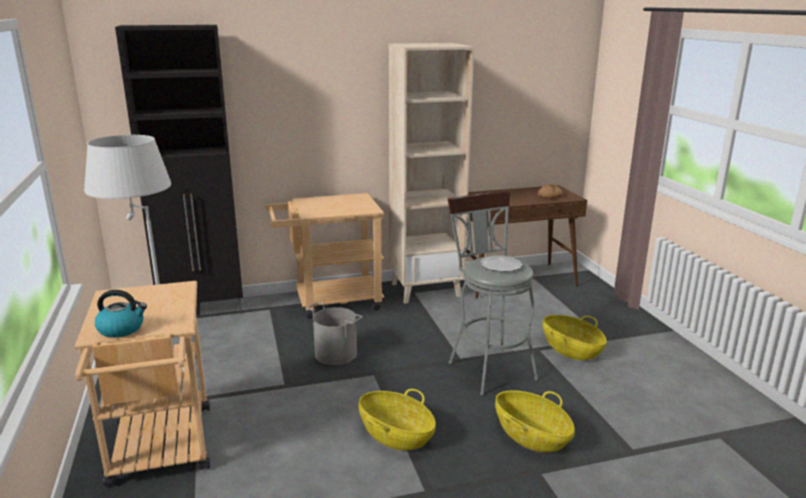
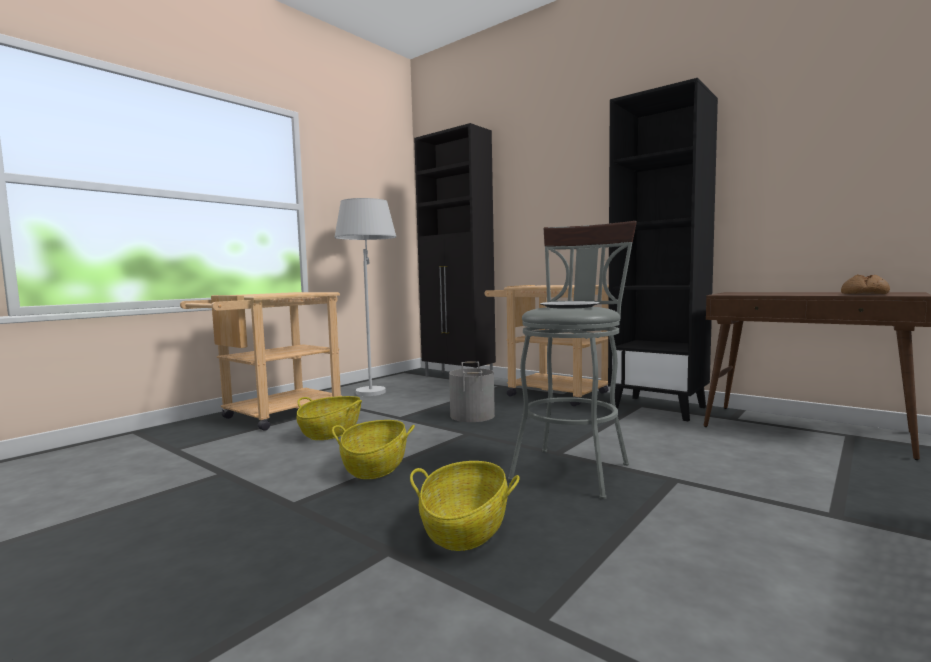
camera: 55 degrees right, 15 degrees down
(122, 329) = (240, 294): kettle -> none
(426, 290) = (659, 408): beige bookcase -> black bookcase
(571, 349) = (730, 499): basket -> basket (331, 432)

